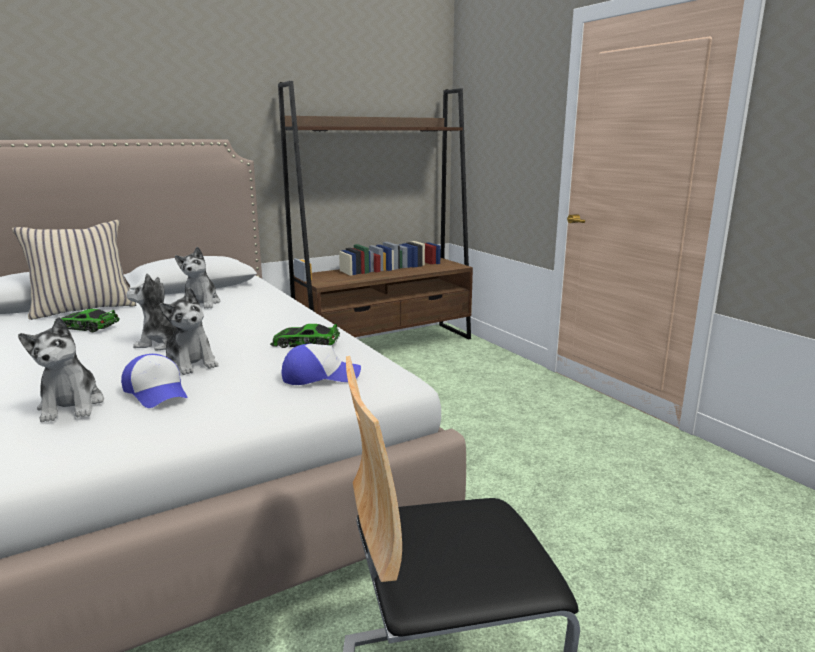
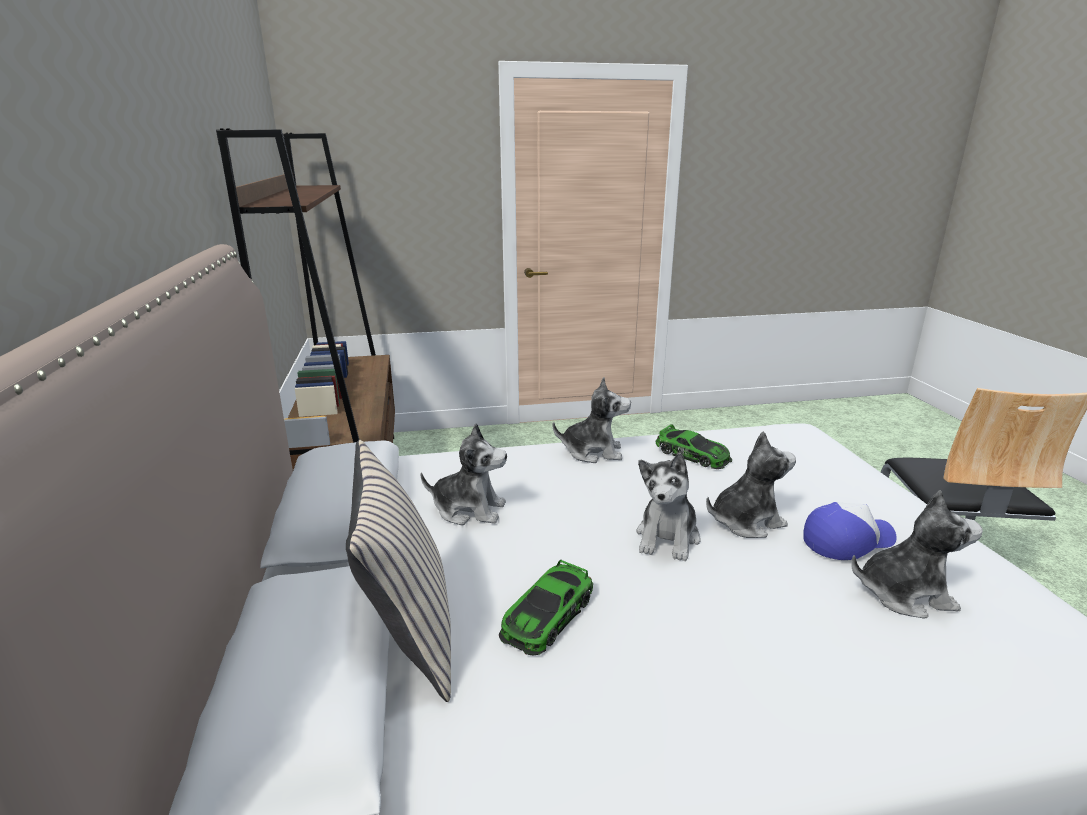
camera: 70 degrees left, 5 degrees up
(296, 318) = (593, 452): none -> plush toy
(305, 343) = (693, 454): toy car -> toy car turned 75 degrees counterclockwise
(320, 376) = (795, 456): cap -> none

